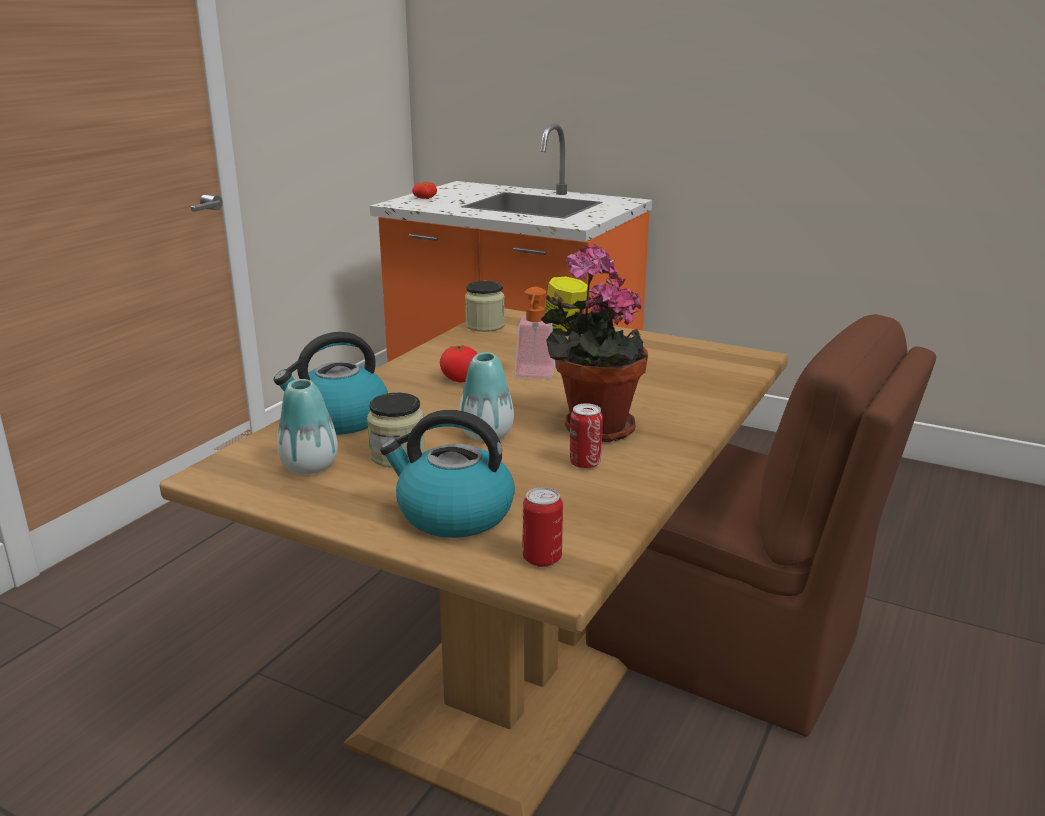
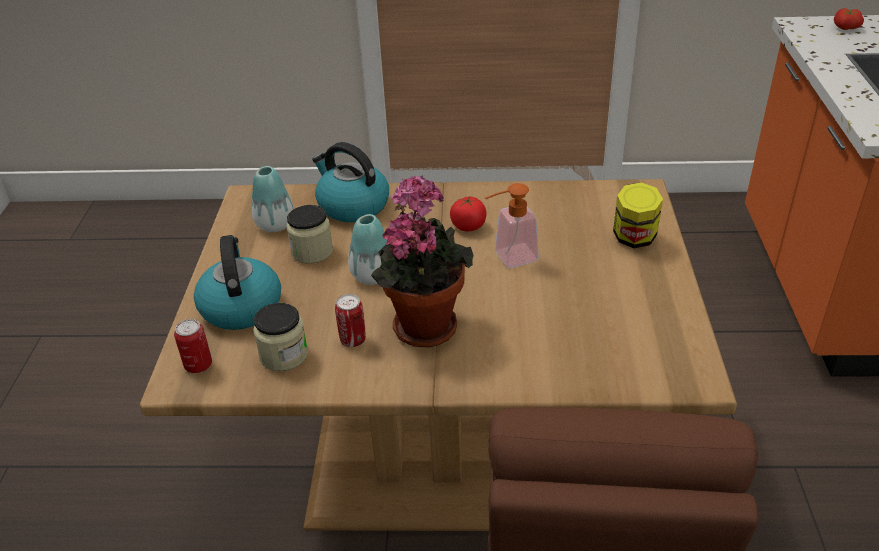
camera: 65 degrees right, 15 degrees up
(485, 326) = (602, 193): jar -> jar (284, 355)

